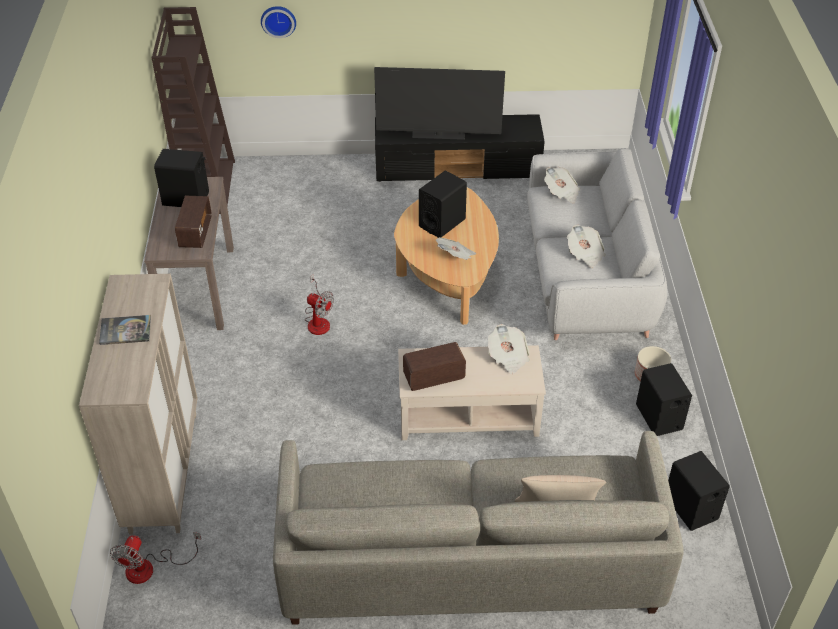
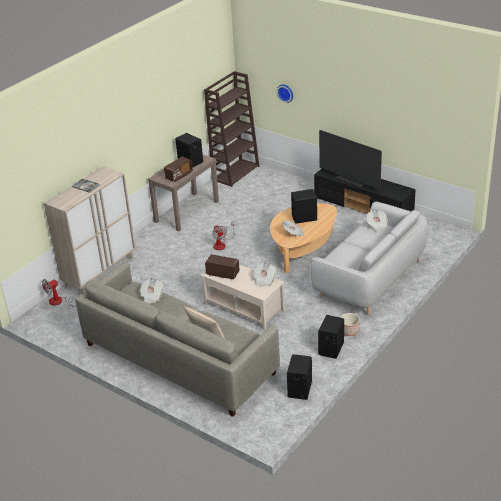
camera: 40 degrees right, 10 degrees down
(585, 254) = (354, 255): newspaper -> newspaper (151, 296)

